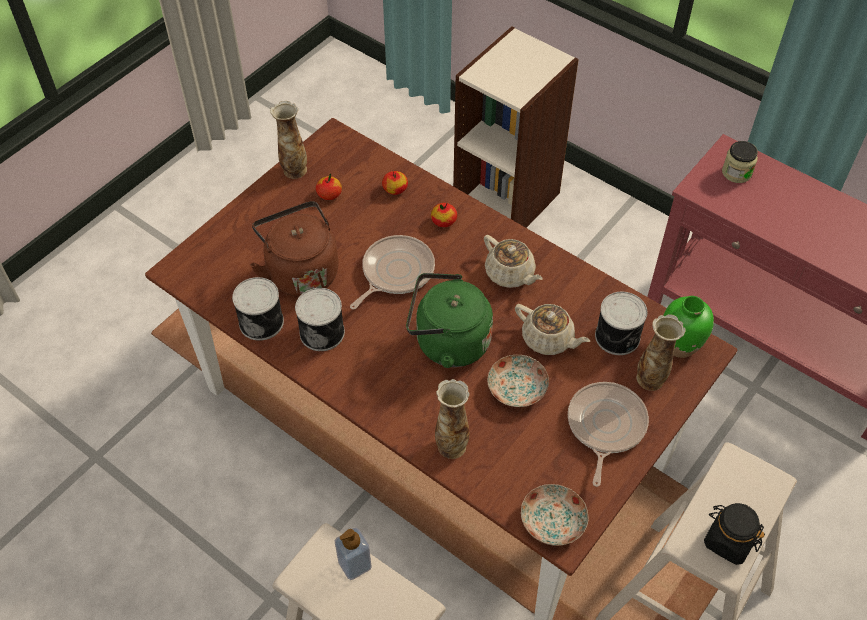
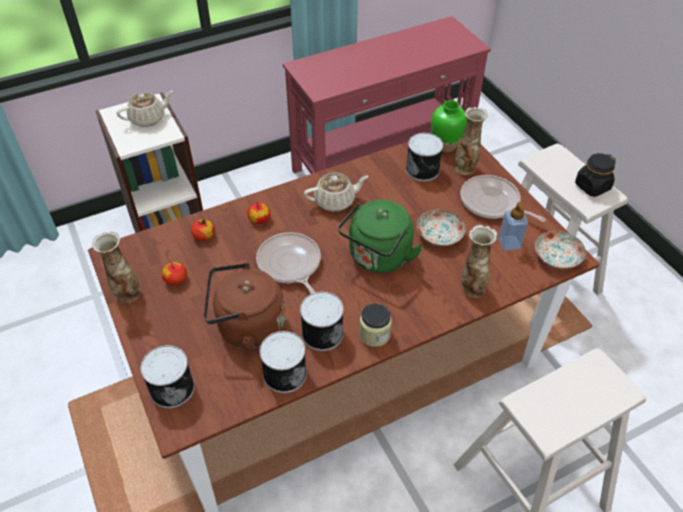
camera: 65 degrees left, 5 degrees down
(211, 248) = (172, 387): none -> can
(354, 564) = (547, 391): soap dispenser -> soap dispenser (509, 243)
(548, 339) = (406, 203): beige teapot -> beige teapot (148, 118)
(736, 173) = (319, 71): jar -> jar (374, 334)

